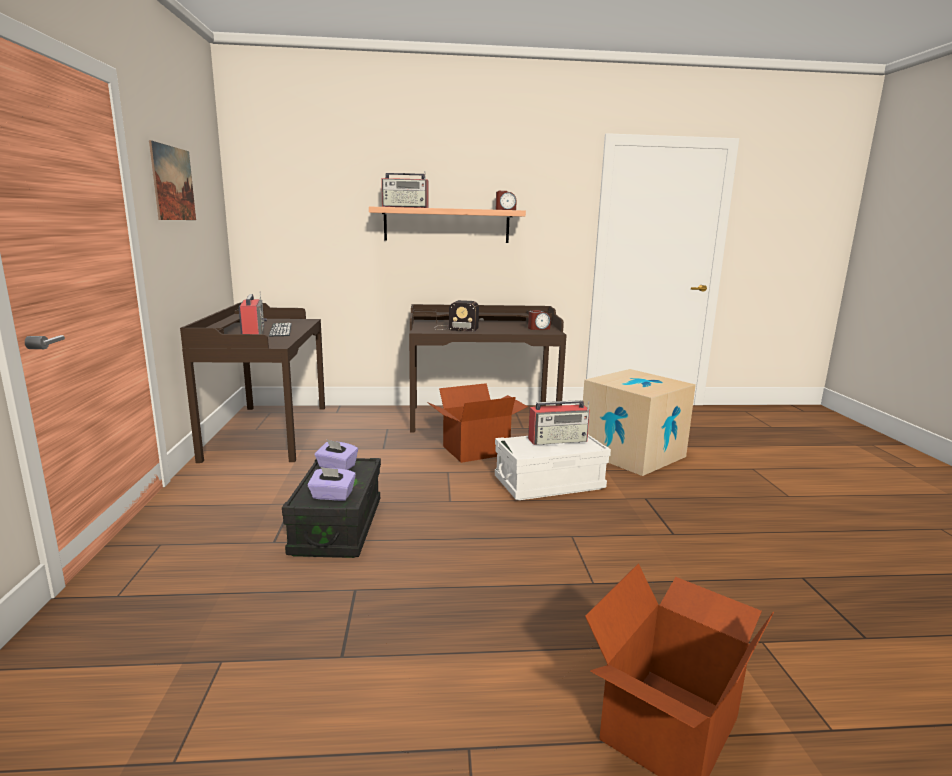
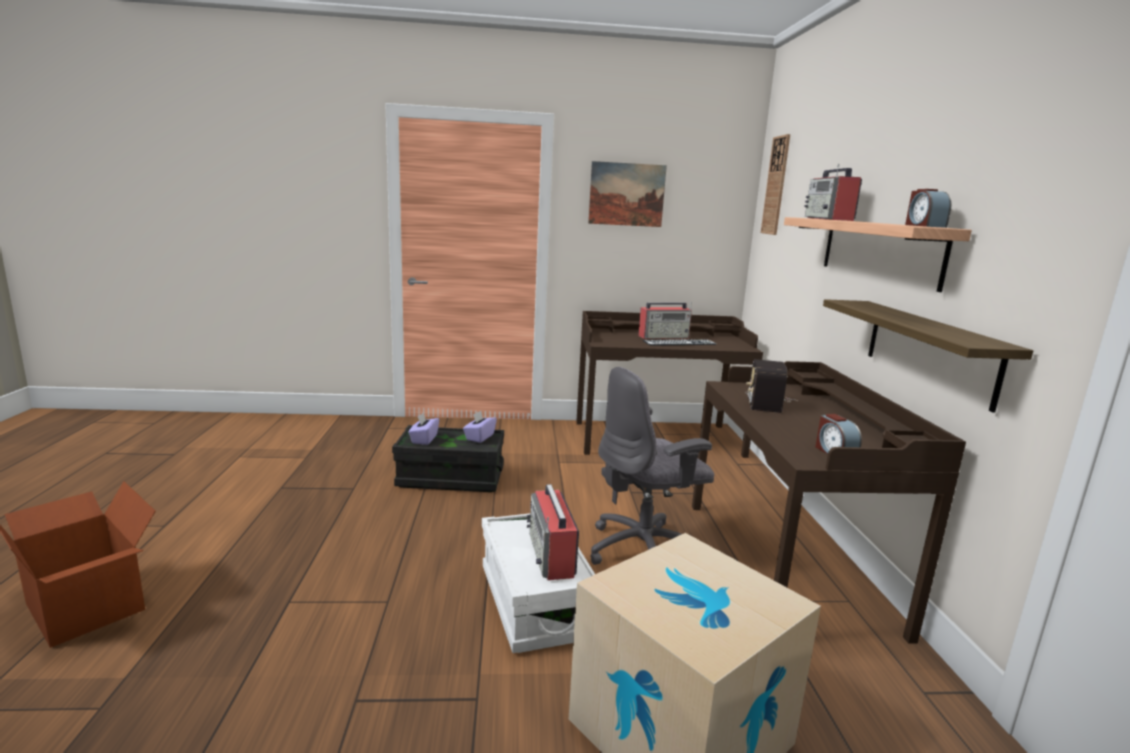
camera: 90 degrees right, 0 degrees up
(270, 178) = (776, 186): none -> wall clock
(475, 450) = (644, 550): cardboard box -> grey office chair
(507, 273) = (929, 350): none -> shelf

